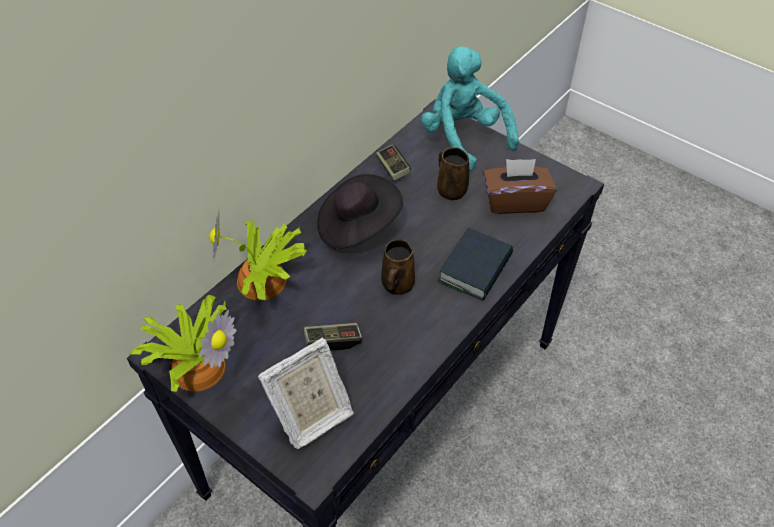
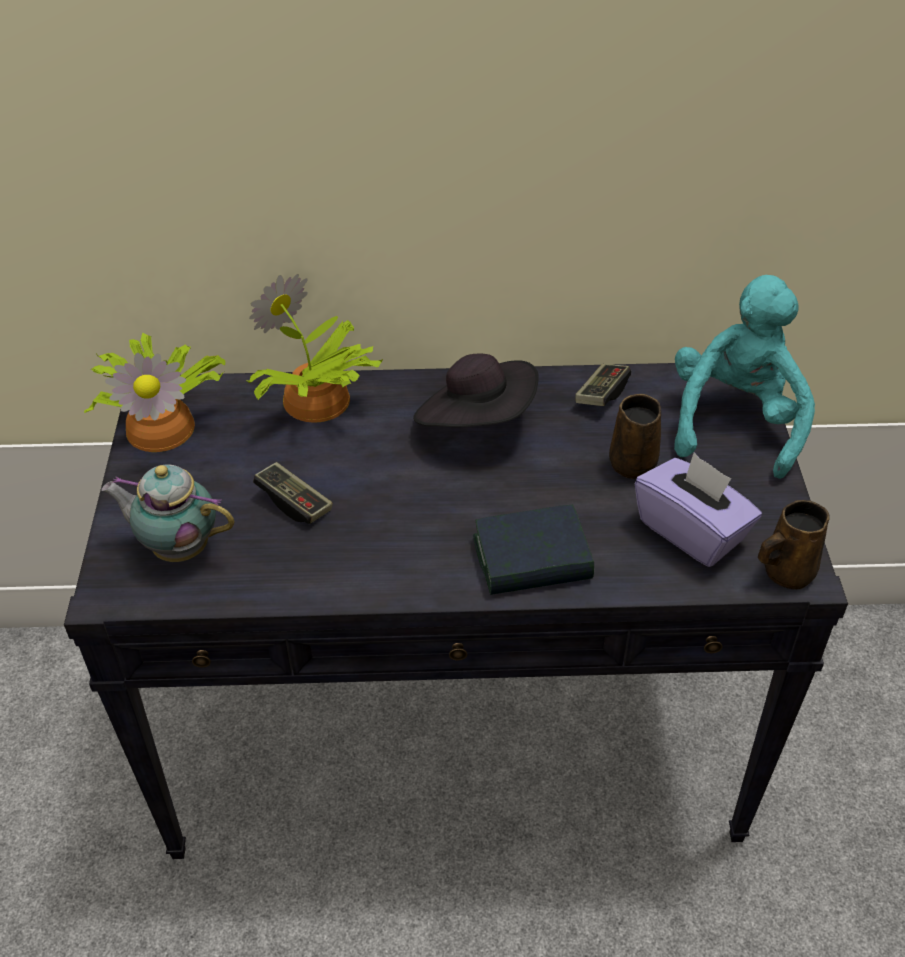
camera: 50 degrees right, 5 degrees down
(311, 416) = (178, 547): picture frame -> teapot
(397, 285) = (428, 505): brown mug -> brown mug (785, 572)
(515, 201) = (691, 531): brown tissue box -> purple tissue box

